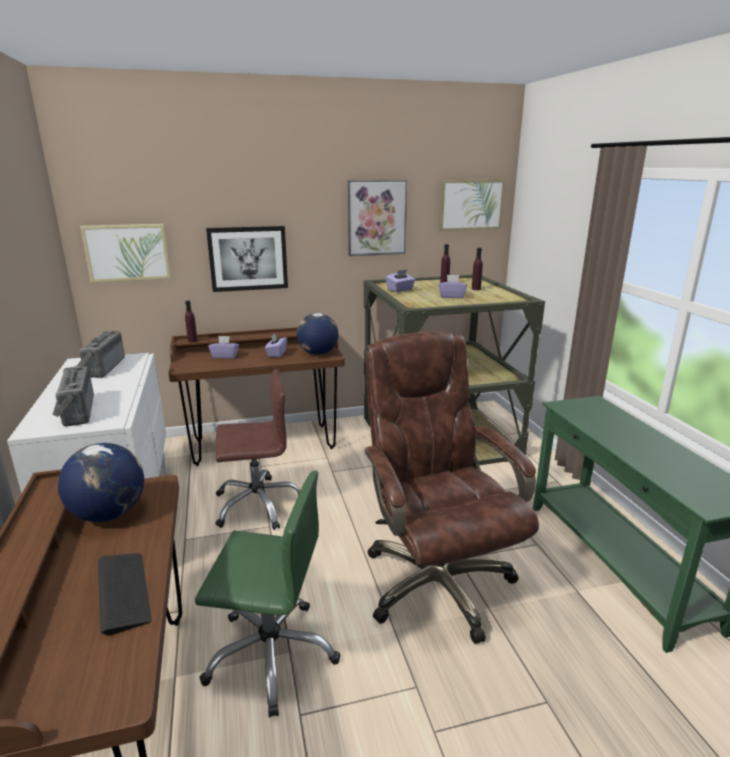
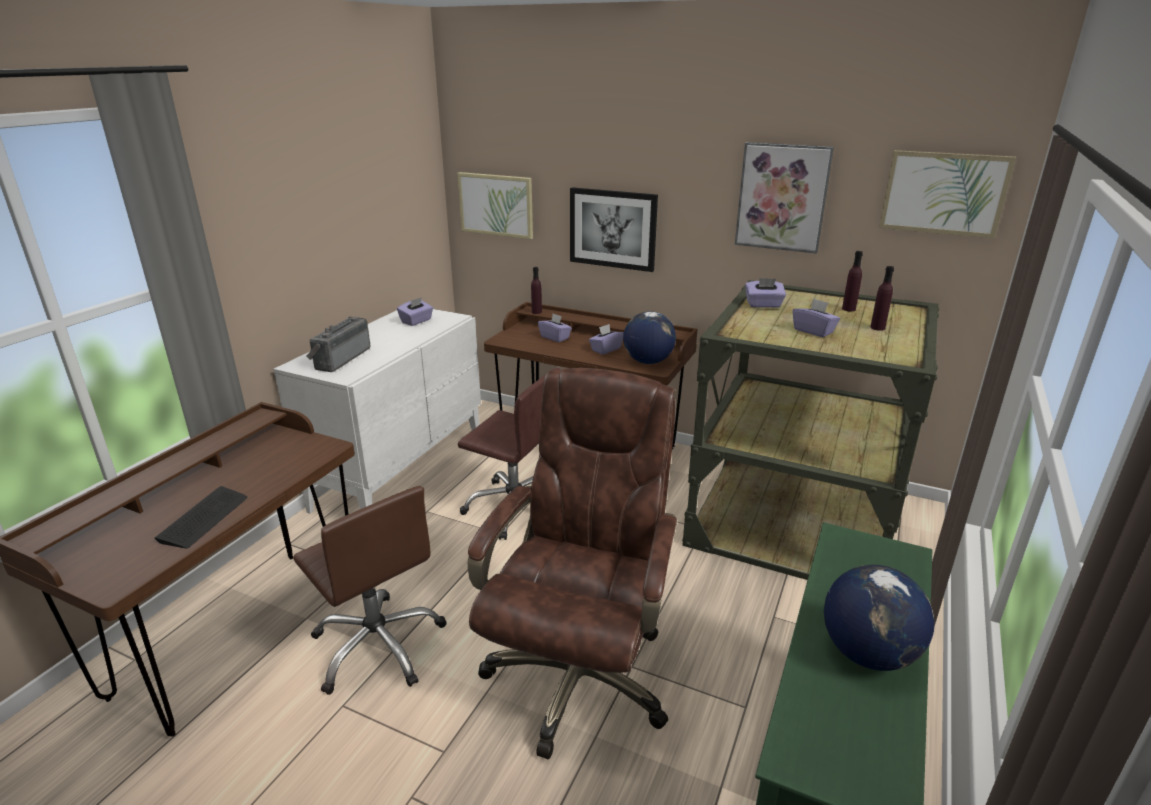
camera: 40 degrees right, 5 degrees up
(102, 367) = (416, 321): radio -> purple tissue box
(109, 514) = (274, 456): globe -> globe (868, 653)
(272, 653) = (378, 645): green office chair -> brown office chair

